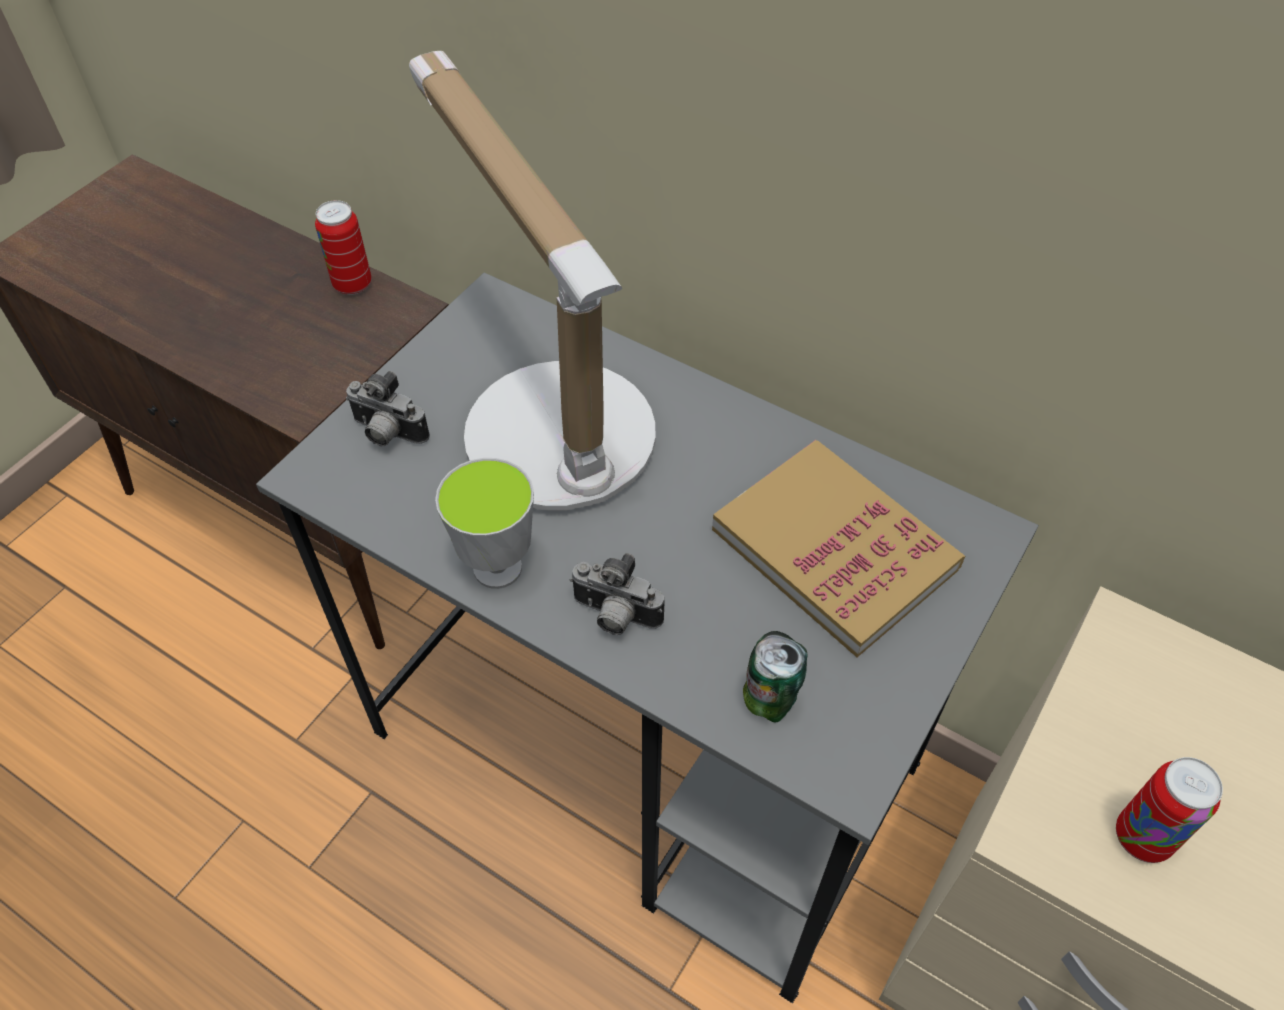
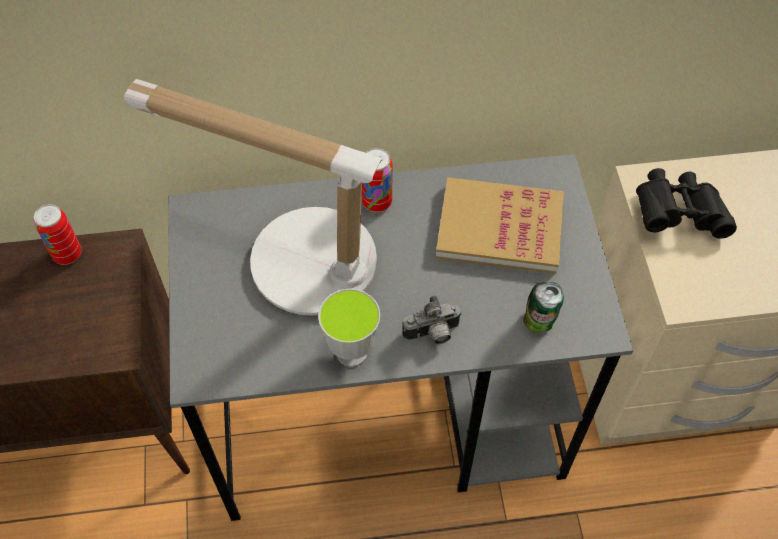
camera: 40 degrees left, 5 degrees up
(387, 434) = (215, 325): camera -> none
(1140, 712) = (677, 214): none -> black binoculars
(1142, 837) = (721, 269): can -> can (377, 202)

